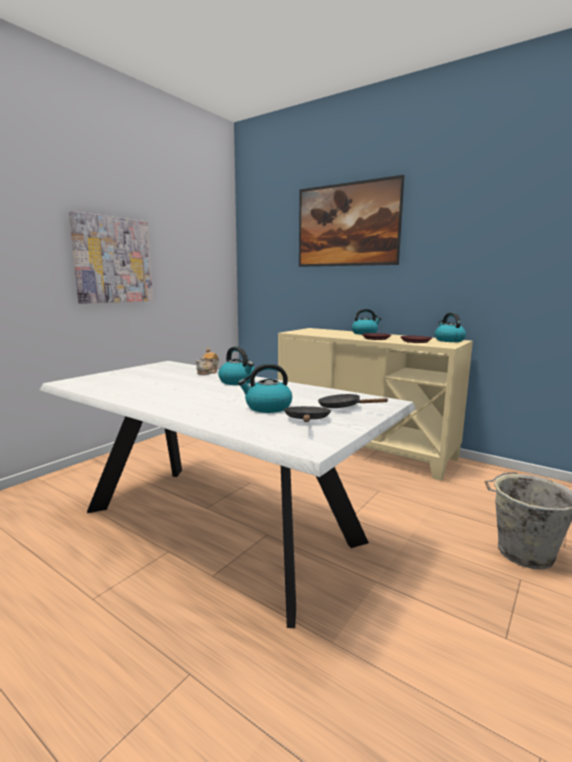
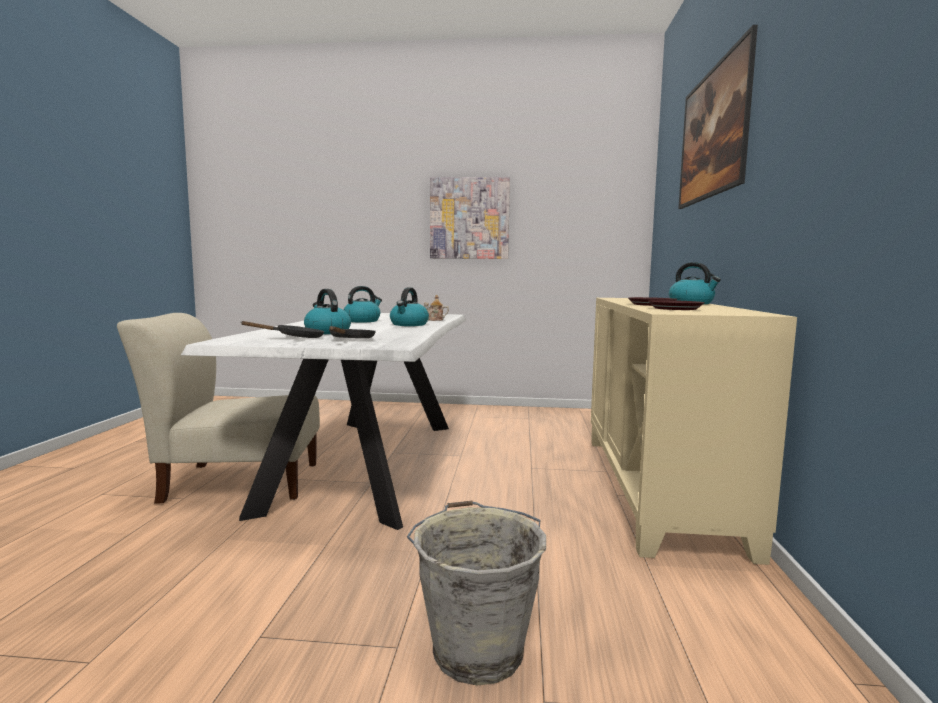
camera: 60 degrees right, 5 degrees down
(180, 619) = (236, 482): none -> beige chair
(448, 340) = (744, 312): kettle -> kettle (362, 321)

